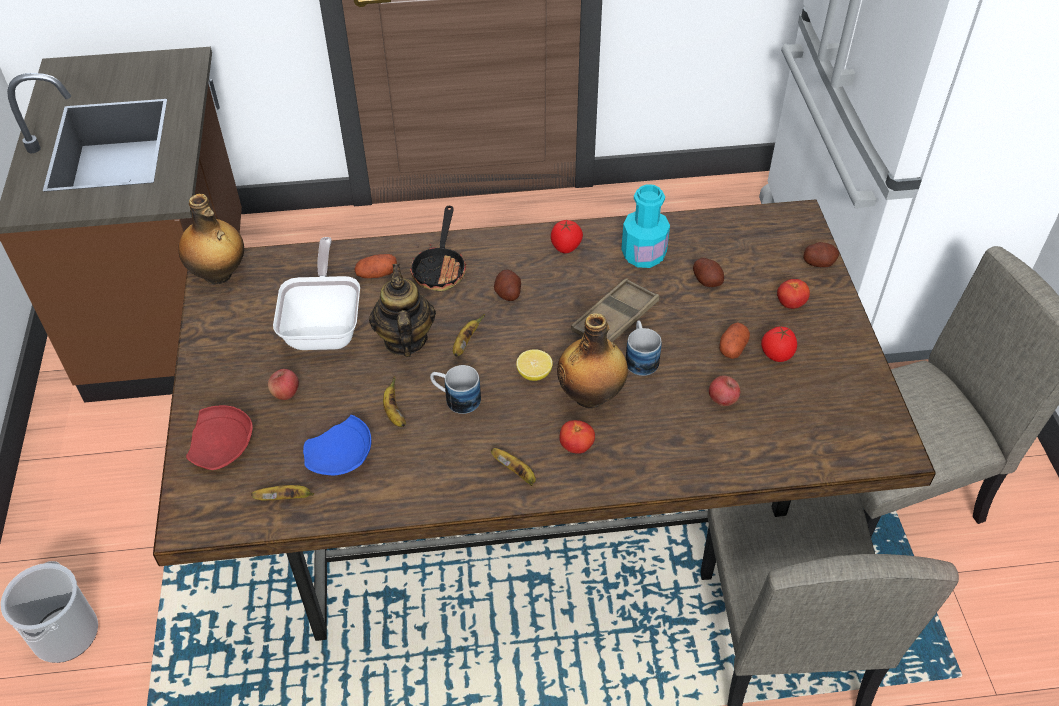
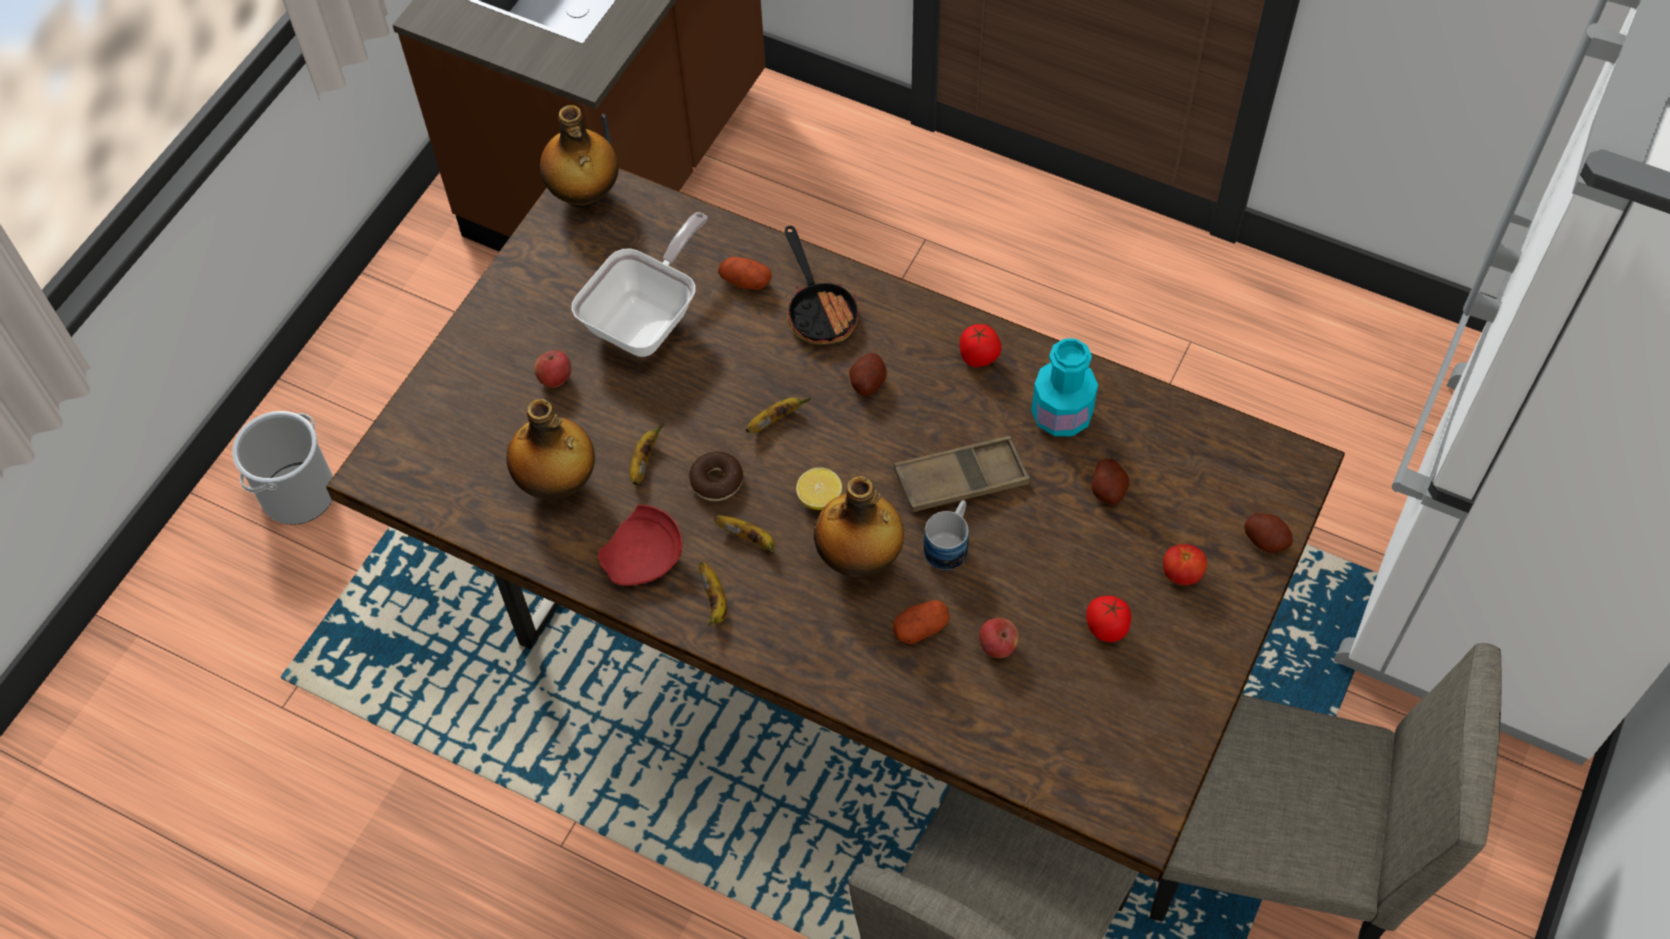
camera: 35 degrees right, 10 degrees up
(223, 447) = (457, 407): red plate -> red plate (644, 557)
(286, 498) = (477, 498): banana -> banana (749, 538)
(341, 458) = (557, 483): blue plate -> bottle
(404, 340) = (716, 380): teapot -> none
(441, 268) = (819, 310): frying pan -> frying pan turned 60 degrees counterclockwise
(456, 398) = (716, 481): mug -> donut
(576, 446) = (797, 608): tomato -> none
(732, 347) = (1064, 590): potato -> potato (921, 627)

